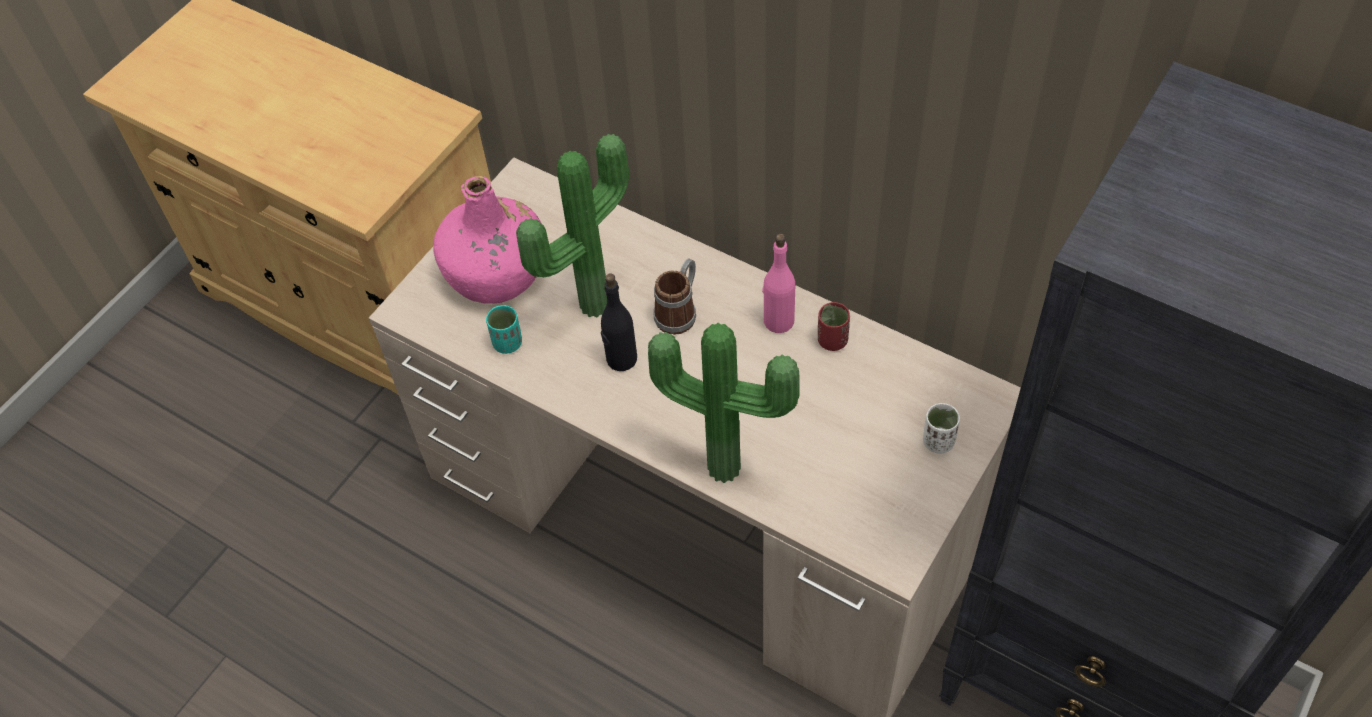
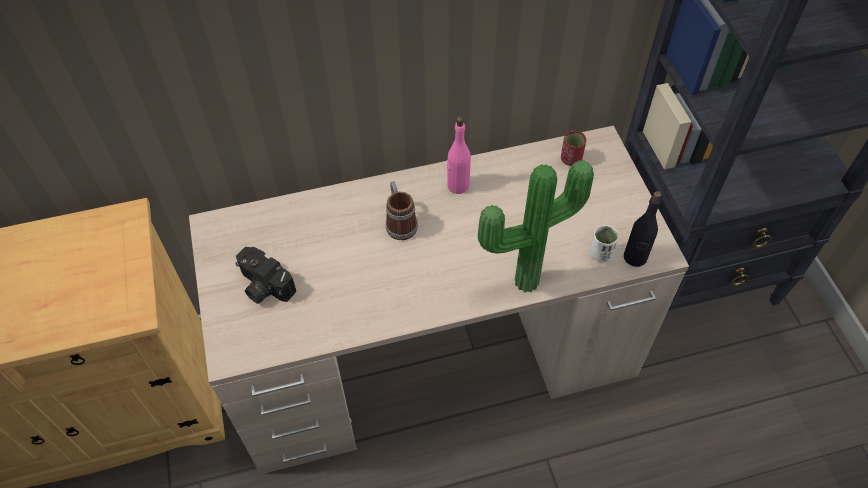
camera: 50 degrees left, 0 degrees up
(497, 272) = (263, 286): pink bottle -> camera
(508, 343) = (321, 320): turquoise cup -> none
(590, 302) = (342, 258): potted plant -> none
(621, 359) = (400, 273): black bottle -> black bottle (635, 257)
(832, 340) = (496, 173): red cup -> red cup (571, 159)
(938, 441) = (606, 181): white cup -> white cup (600, 254)

